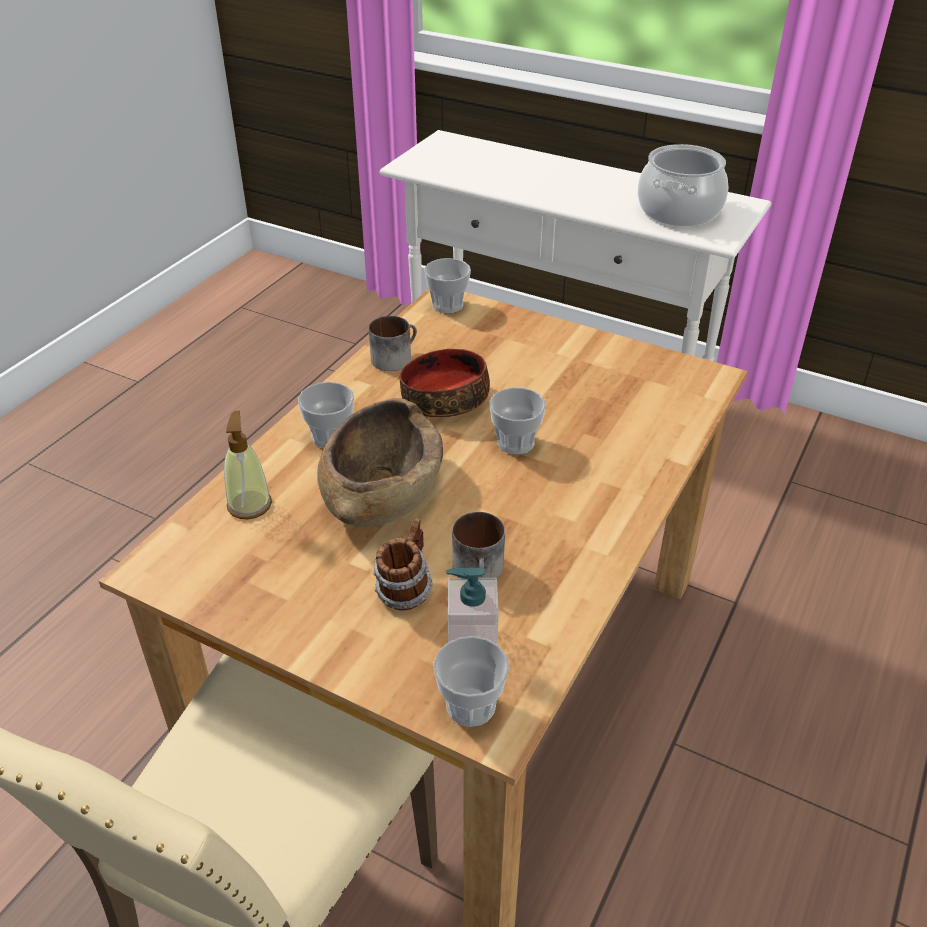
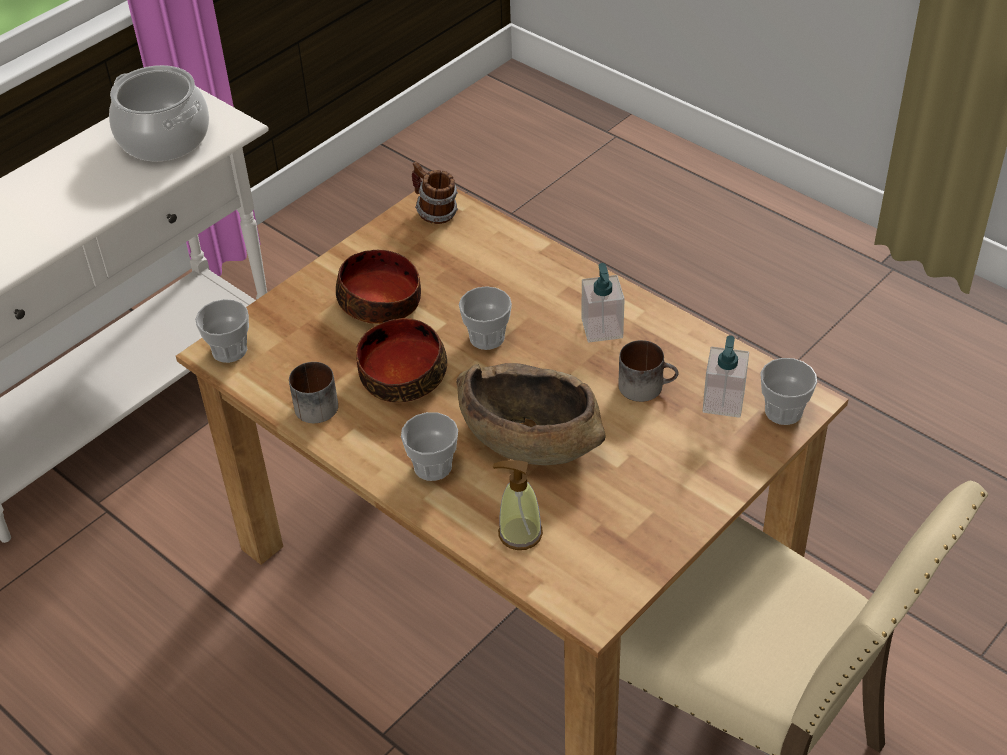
camera: 75 degrees left, 5 degrees up
(405, 590) = (658, 434): mug -> mug (434, 213)
(540, 370) = (381, 302): none -> bowl
(561, 523) = (602, 328): none -> soap dispenser

